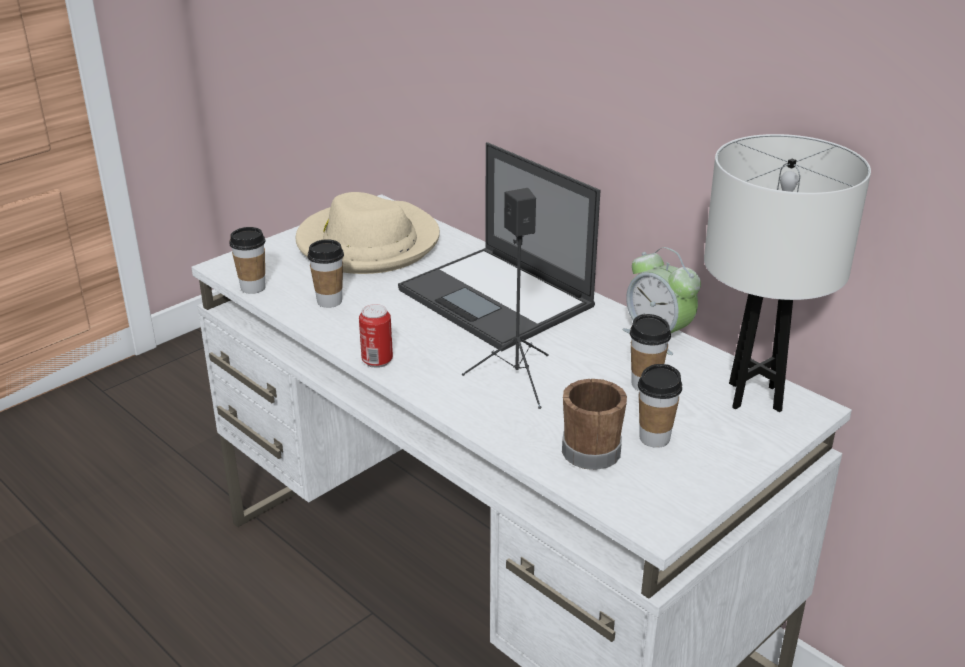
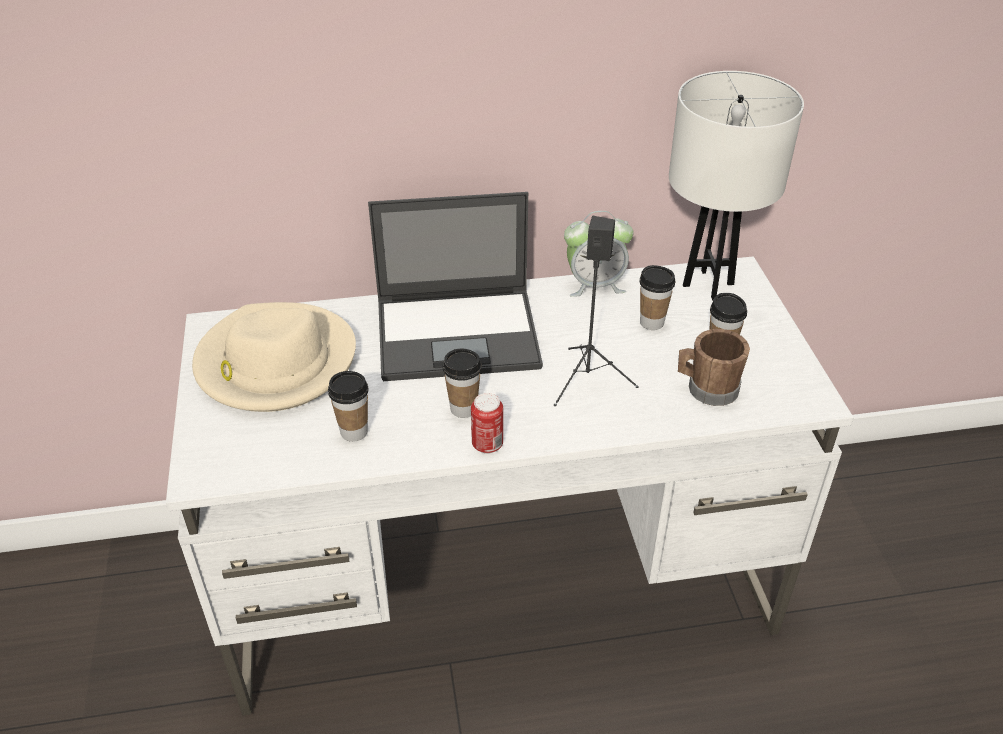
camera: 55 degrees left, 10 degrees up
(253, 288) = (268, 473): cup -> cup (463, 408)

